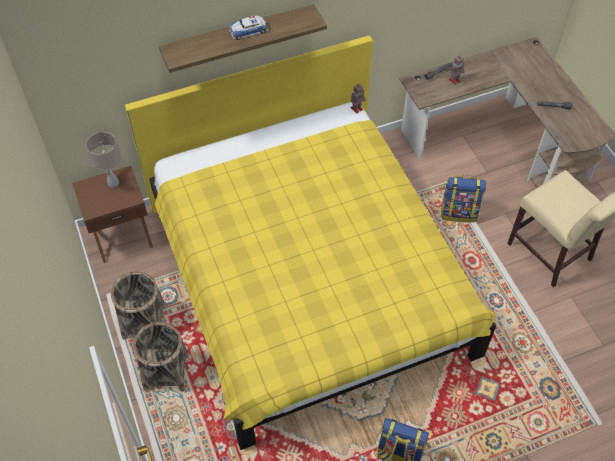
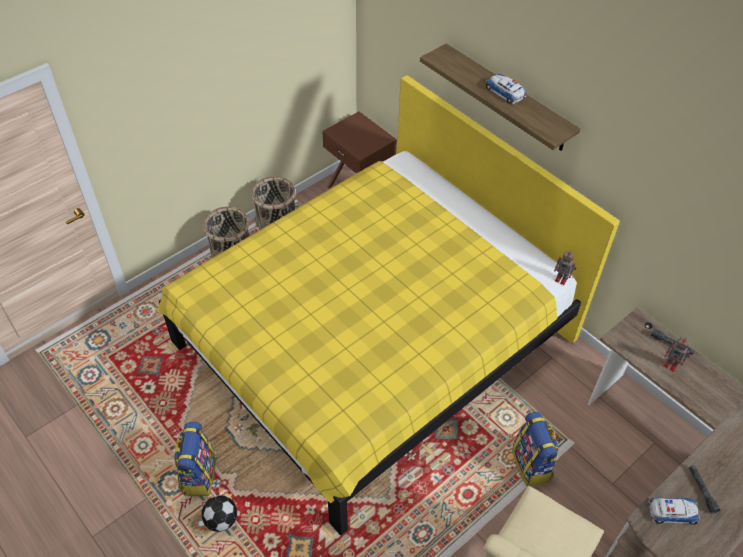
camera: 70 degrees right, 5 degrees down
(113, 183) = (371, 135): beige table lamp -> none
(447, 443) = (221, 520): none -> football
(565, 127) = (672, 512): none -> toy car

